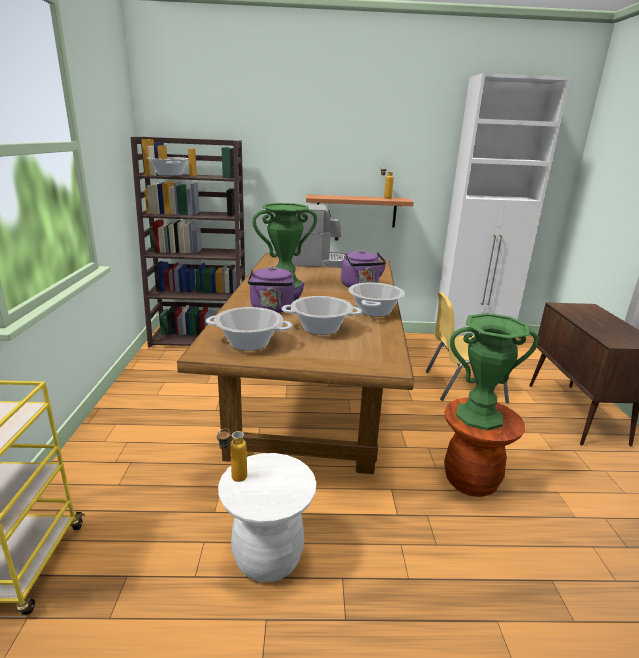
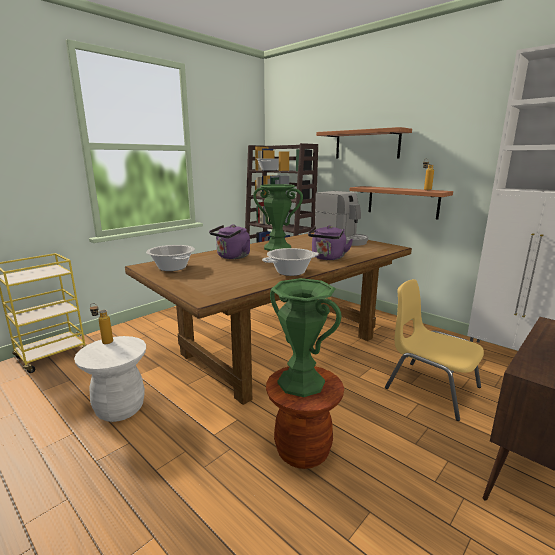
camera: 45 degrees right, 5 degrees down
(309, 145) = (367, 144): none -> shelf
(320, 328) = (228, 271): cooking pot -> none

